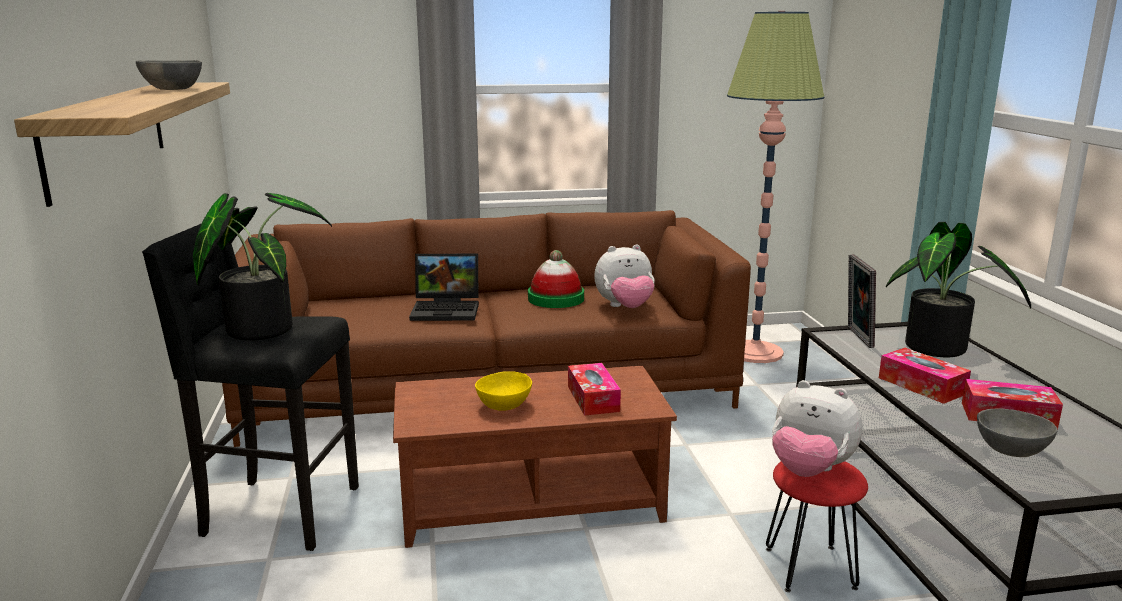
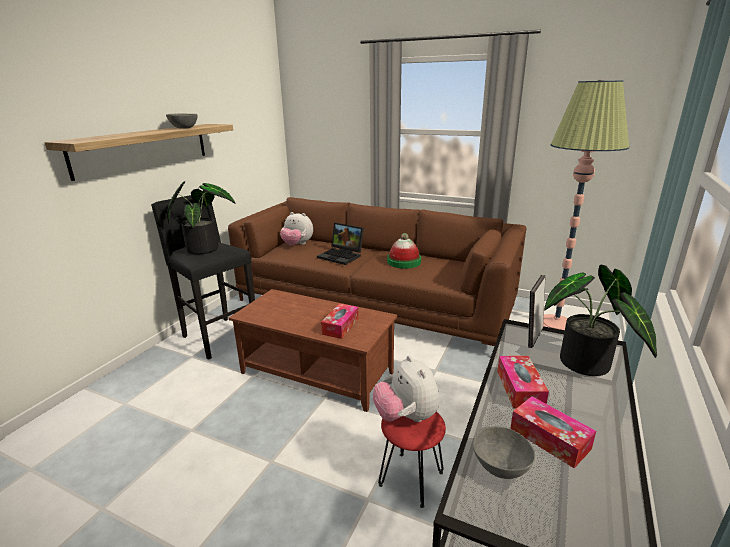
camera: 35 degrees right, 5 degrees up
(505, 406) = (295, 317): yellow bowl -> none
(625, 307) = (433, 276): plush toy -> plush toy (297, 245)

